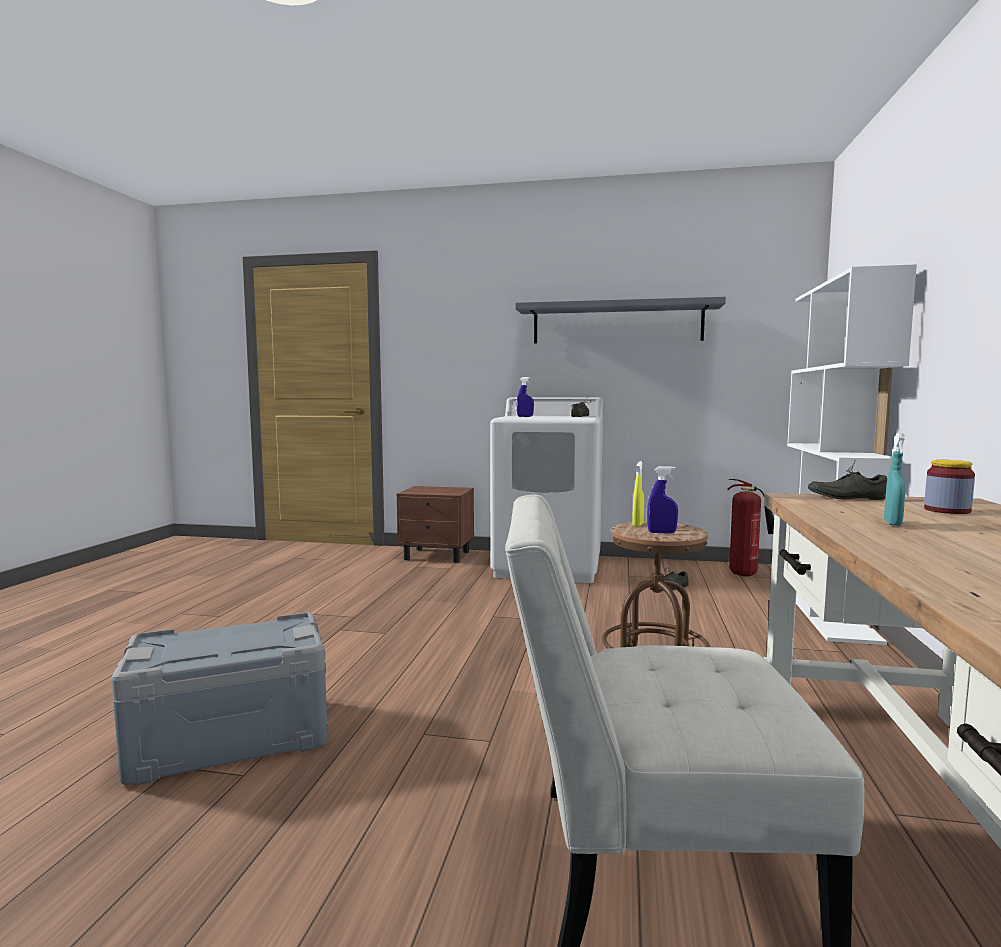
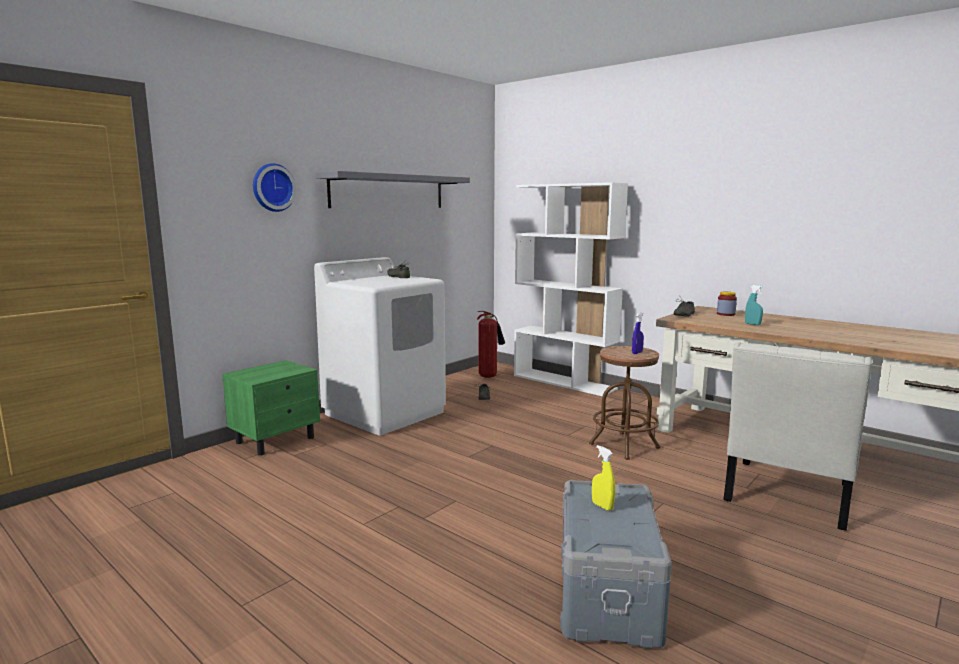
camera: 60 degrees left, 5 degrees up
(438, 555) = (276, 440): brown nightstand -> green nightstand
(475, 325) = (272, 187): none -> wall clock
(525, 416) = (374, 282): blue spray bottle -> none
(638, 524) = (611, 352): yellow spray bottle -> yellow spray bottle (602, 506)

